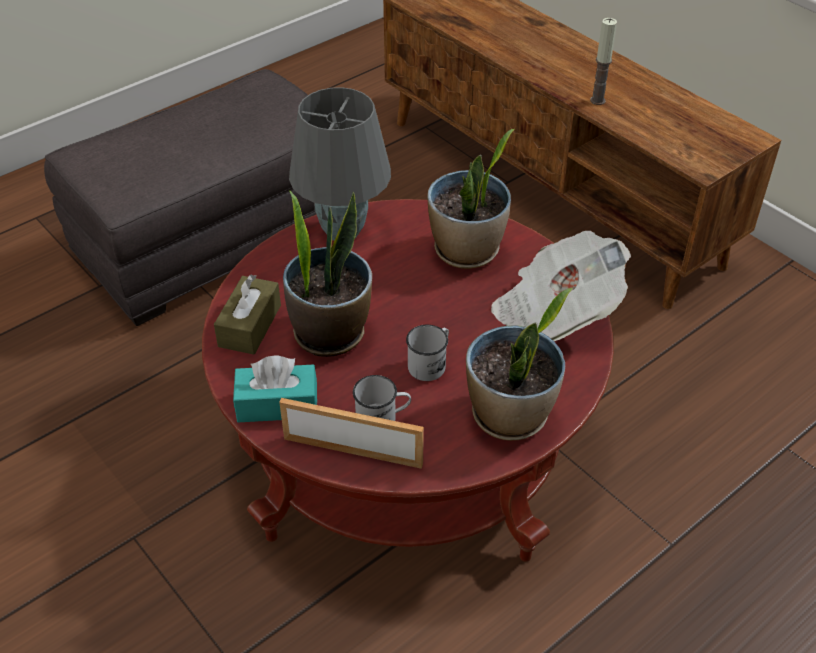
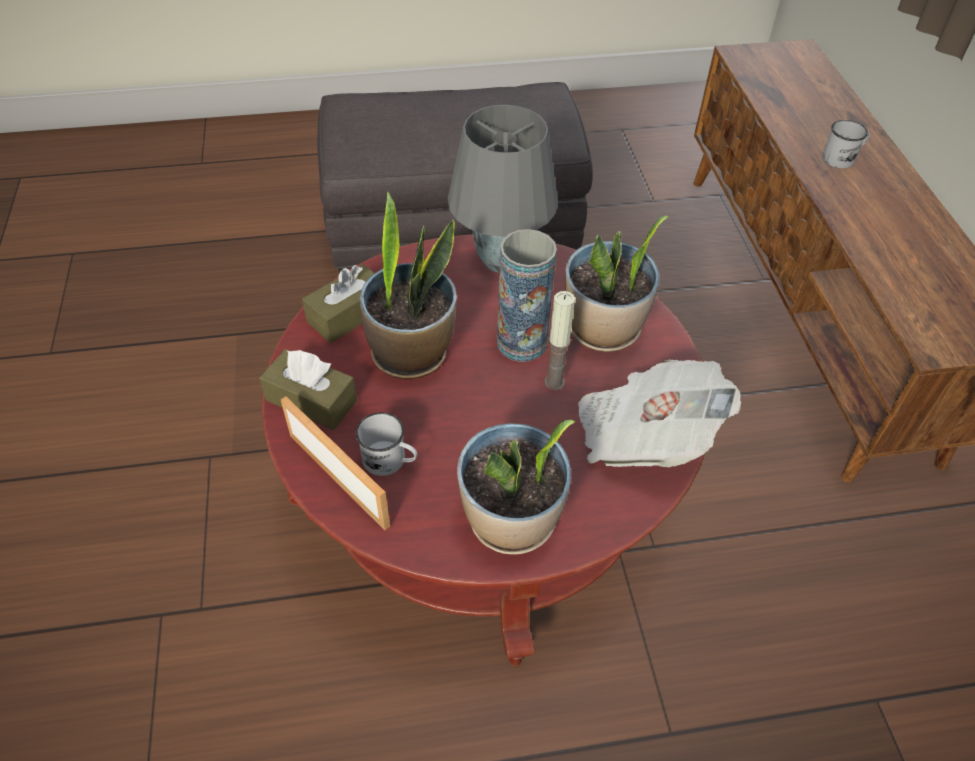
camera: 30 degrees right, 5 degrees up
(277, 404) = (311, 400): turquoise tissue box -> brown tissue box
(412, 287) = (521, 343): none -> vase
(430, 364) = (477, 428): white mug -> white mug (842, 158)
(597, 100) = (862, 227): candle -> candle (554, 382)

